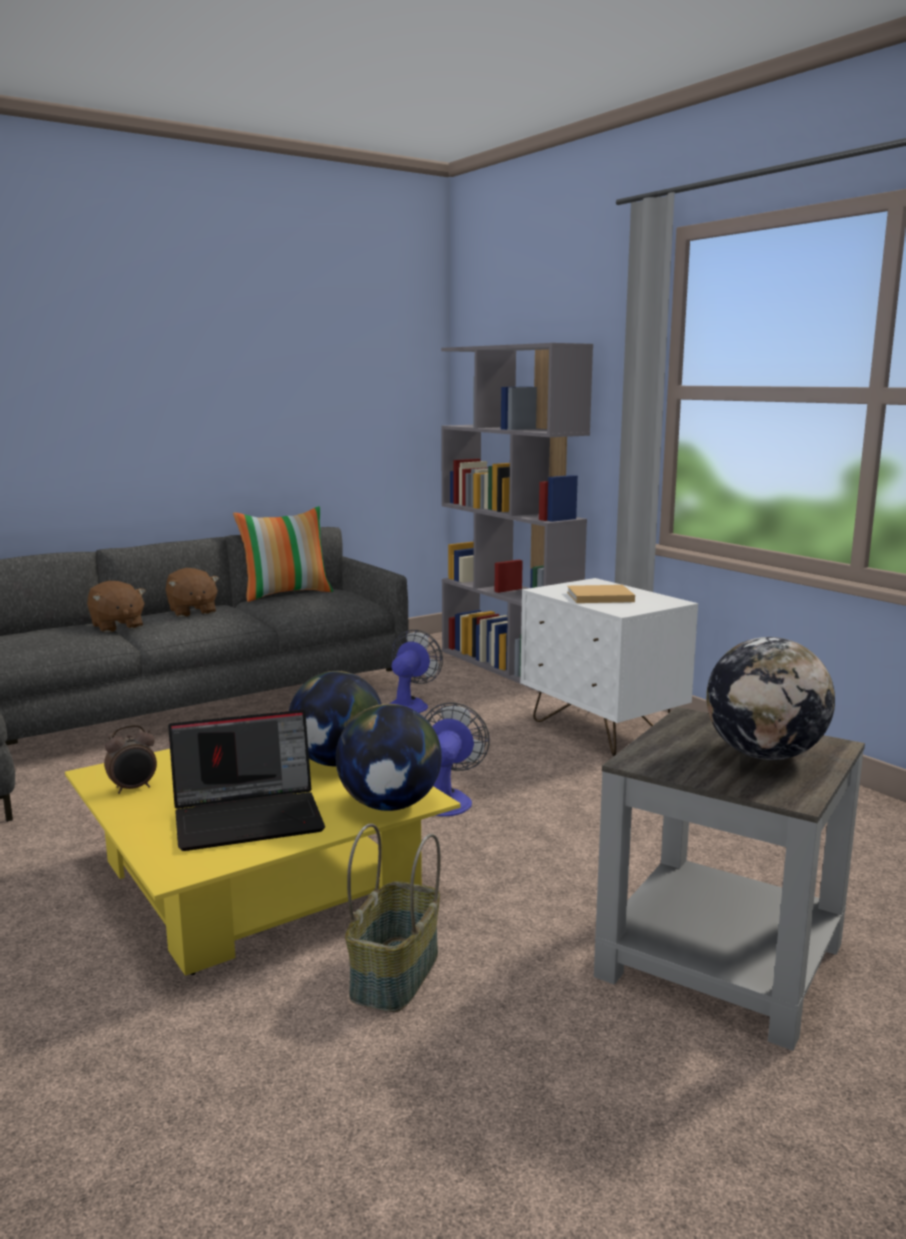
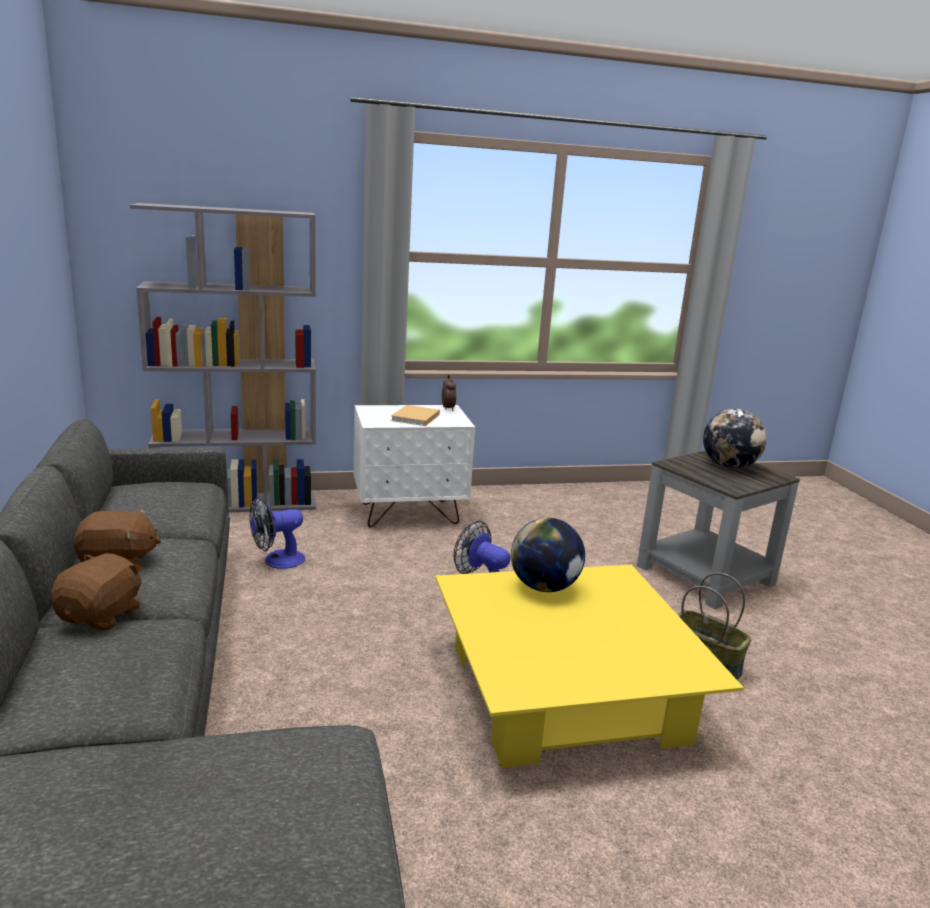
camera: 70 degrees left, 5 degrees up
(116, 626) = (102, 615): brown plush toy -> brown plush toy turned 60 degrees counterclockwise
(133, 788) = (554, 678): alarm clock -> alarm clock (448, 408)
(250, 817) = (629, 635): laptop -> none
(286, 594) = (107, 508): pillow -> none
(389, 805) = (628, 585): globe -> none
(410, 705) = (277, 561): fan -> fan turned 75 degrees counterclockwise

